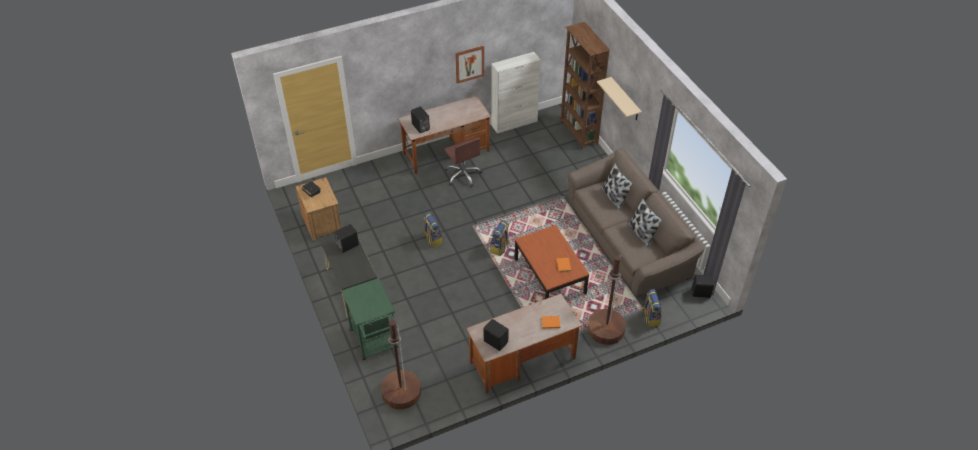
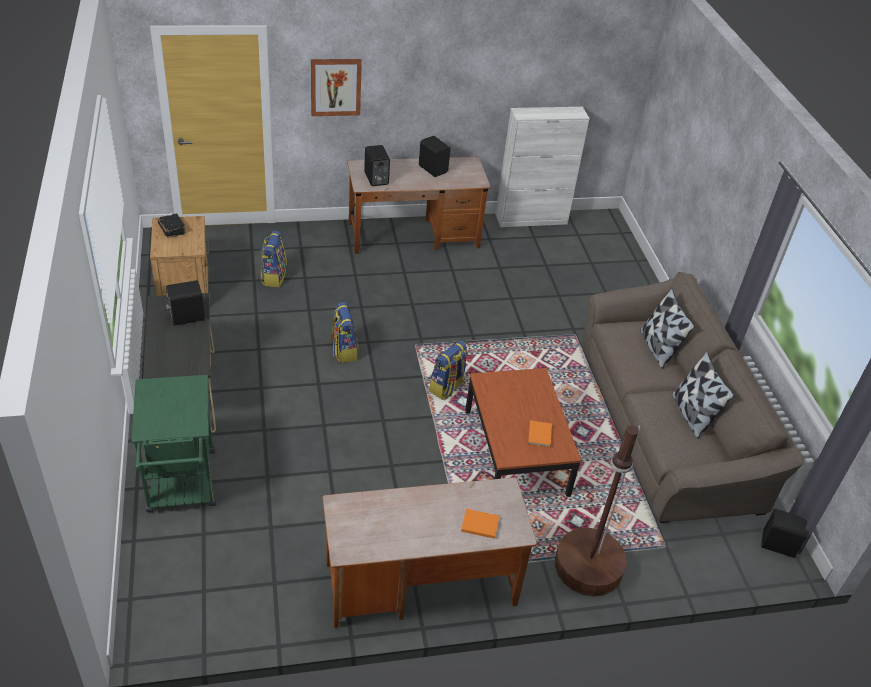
camera: 10 degrees right, 5 degrees down
(401, 392) = (185, 585): brown floor lamp -> none
(463, 175) = (427, 271): brown office chair -> none
(469, 64) = (475, 99): picture -> picture (335, 87)
(495, 341) = (366, 533): black speaker -> black speaker (433, 169)
(578, 133) = (626, 253): brown bookcase -> none
(625, 100) = (712, 194): beige shelf -> none
(650, 317) = (674, 566): backpack -> backpack (273, 277)

